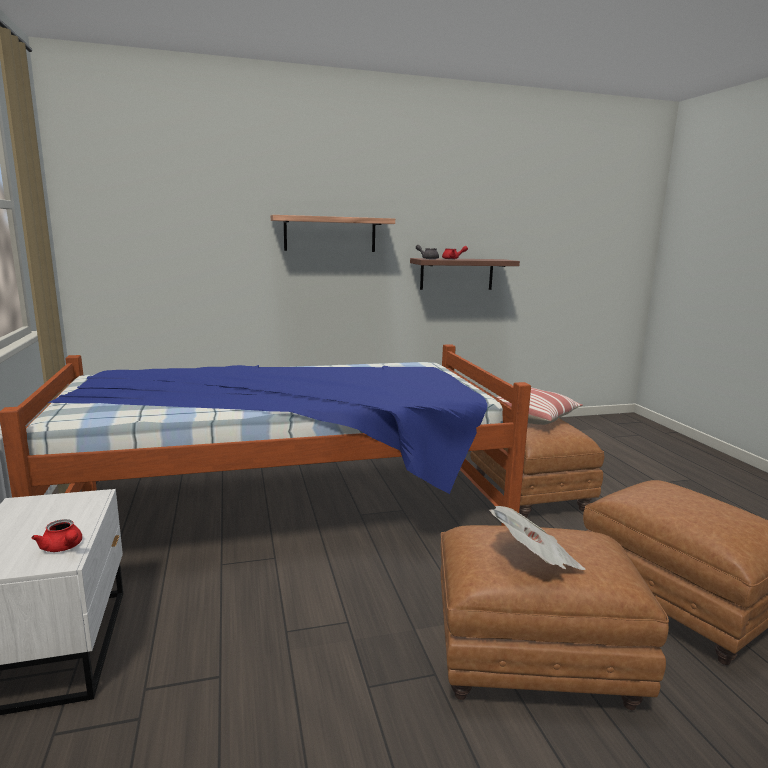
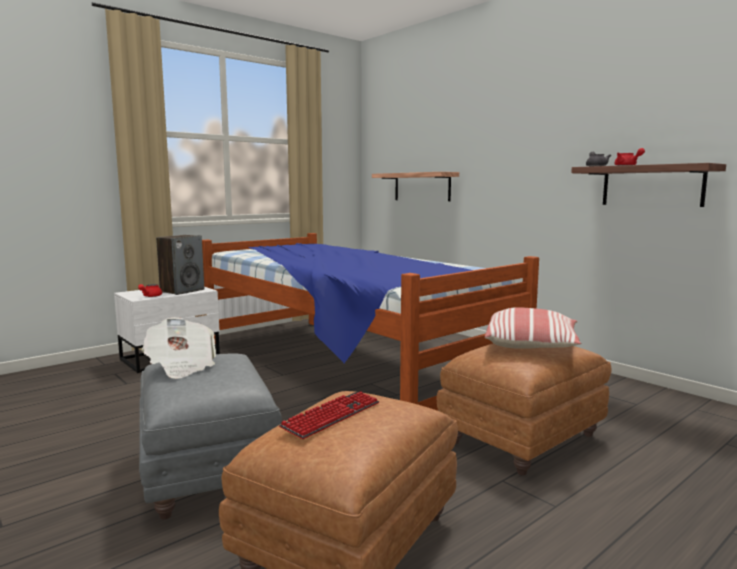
camera: 65 degrees right, 5 degrees down
(64, 514) = (182, 291): none -> speaker
(330, 234) = (515, 148): shelf -> shelf (422, 187)
(531, 662) = (207, 471): brown ottoman -> grey ottoman
(695, 511) = (332, 416): none -> keyboard

